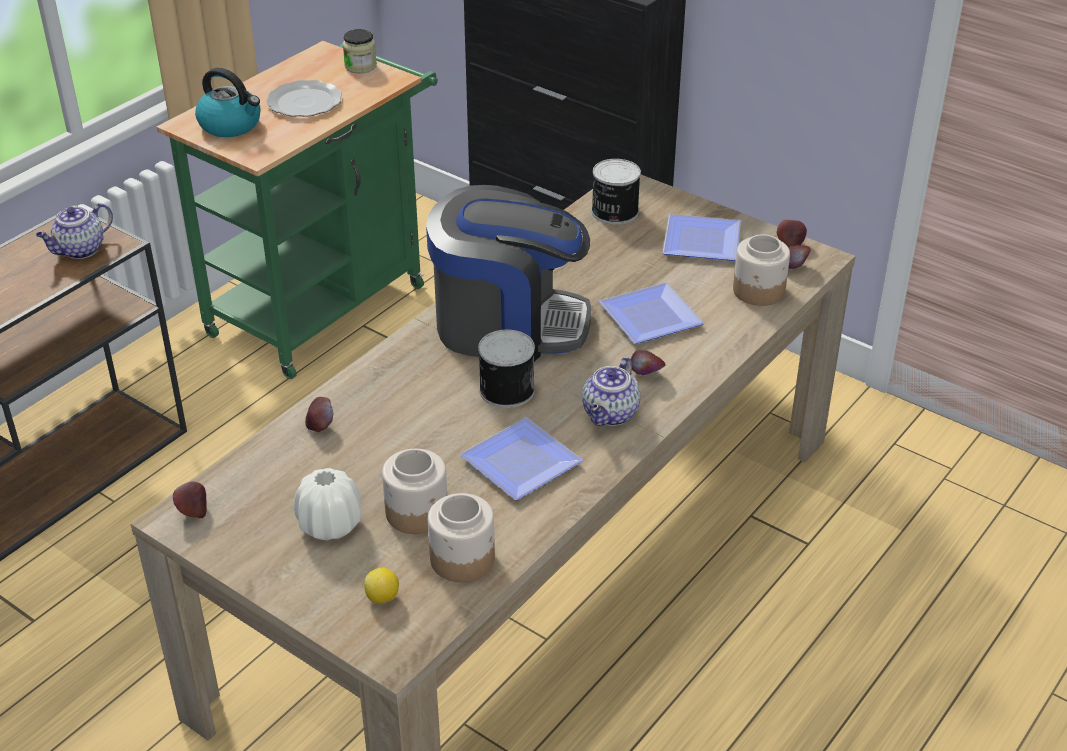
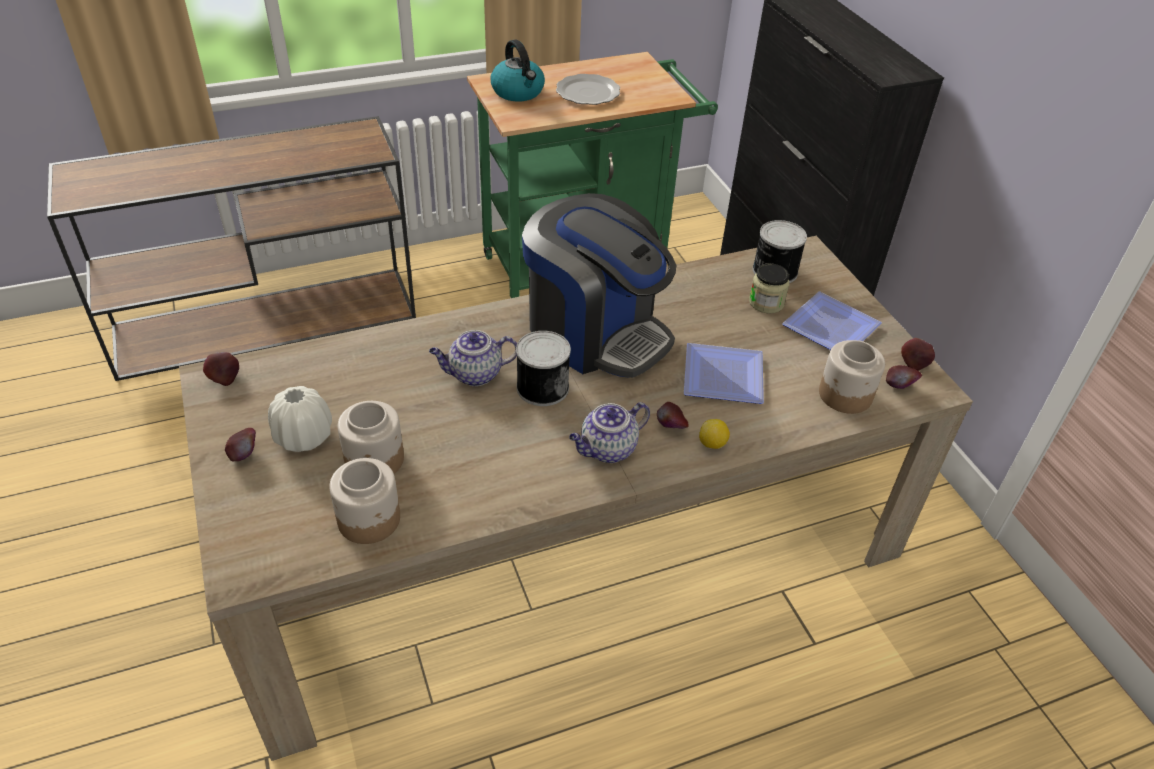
camera: 30 degrees right, 5 degrees up
(80, 250) = (349, 149): teapot -> teapot (474, 374)
(320, 426) = (376, 351): apple -> apple (244, 455)
(360, 66) = (656, 79): jar -> jar (766, 303)
(382, 597) = (280, 520): lemon -> lemon (712, 444)
(521, 459) = (497, 454): plate -> none

